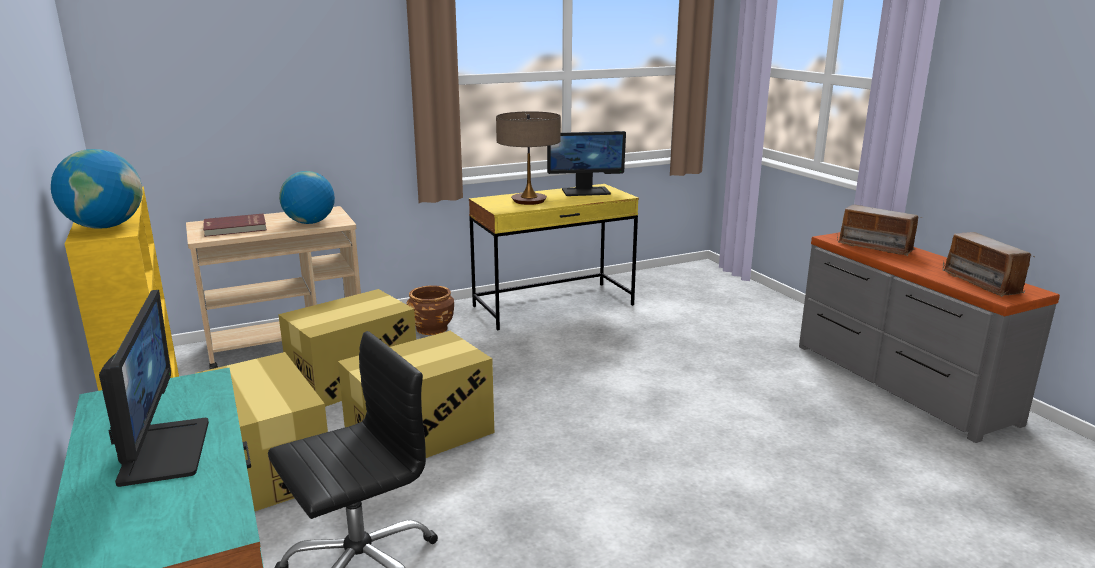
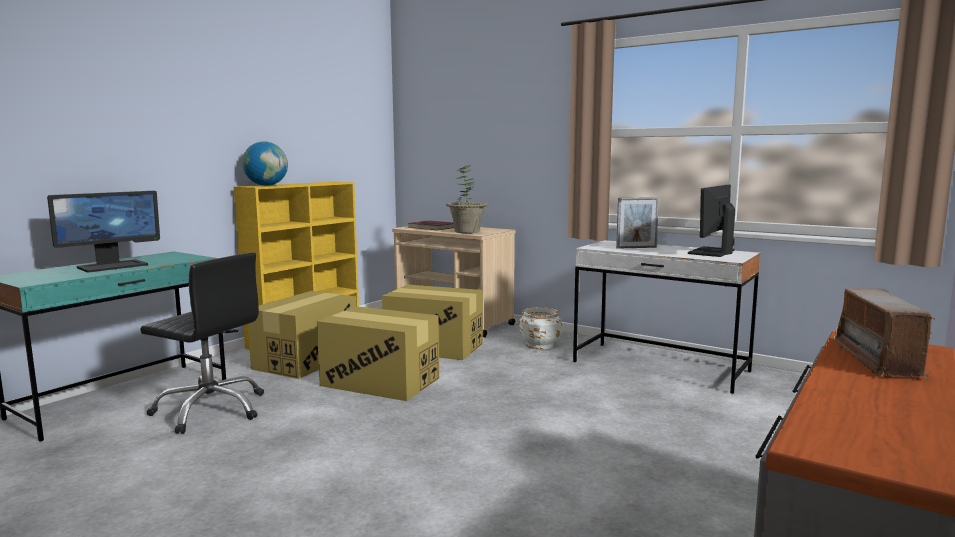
camera: 60 degrees right, 10 degrees down
(309, 223) = (466, 231): globe -> potted plant
(432, 328) = (540, 345): brown planter -> white planter
(529, 201) = (636, 247): table lamp -> picture frame
(553, 306) = (660, 367): yellow desk -> white desk
(586, 191) = (712, 252): monitor -> monitor turned 75 degrees clockwise
(982, 283) = (866, 430): radio -> none

